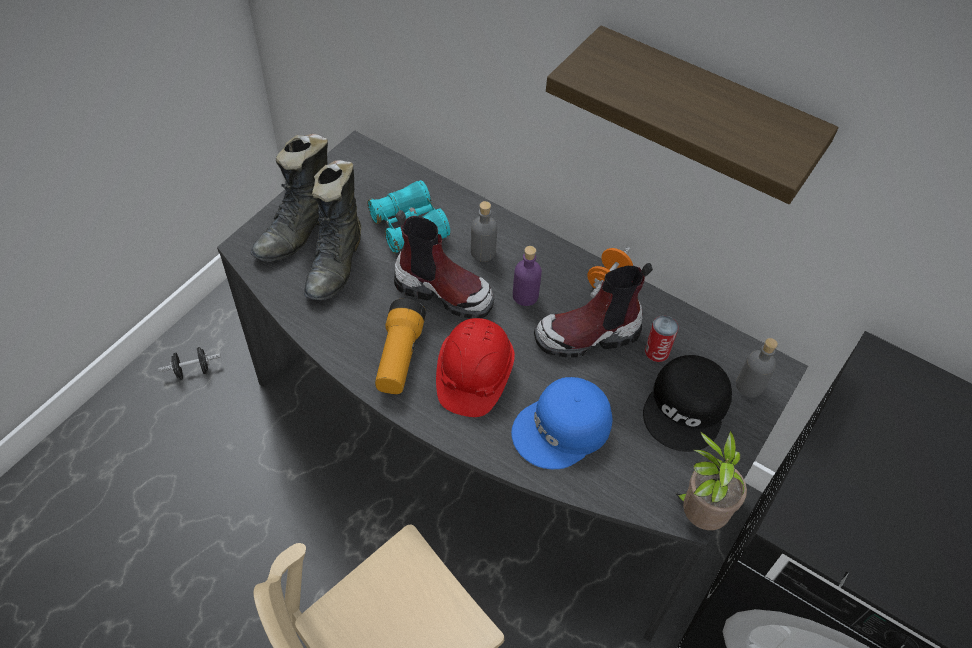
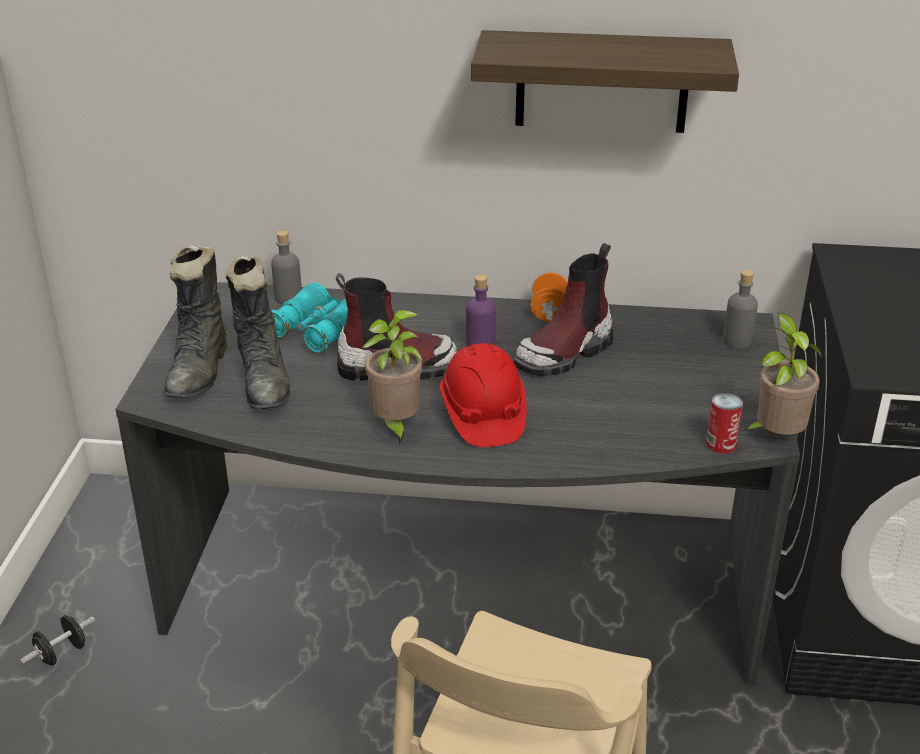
camera: 25 degrees left, 20 degrees down
(399, 357) = (395, 426): flashlight -> potted plant
(483, 252) = (410, 328): grey bottle -> grey bottle (288, 298)
(563, 429) = (602, 423): blue cap -> none
(657, 351) = (637, 344): can -> can (721, 444)
(687, 408) = (699, 372): black cap -> none

